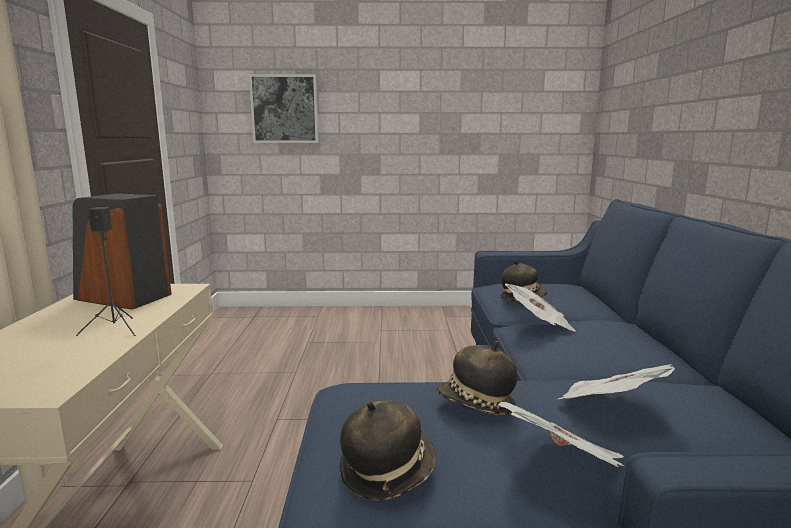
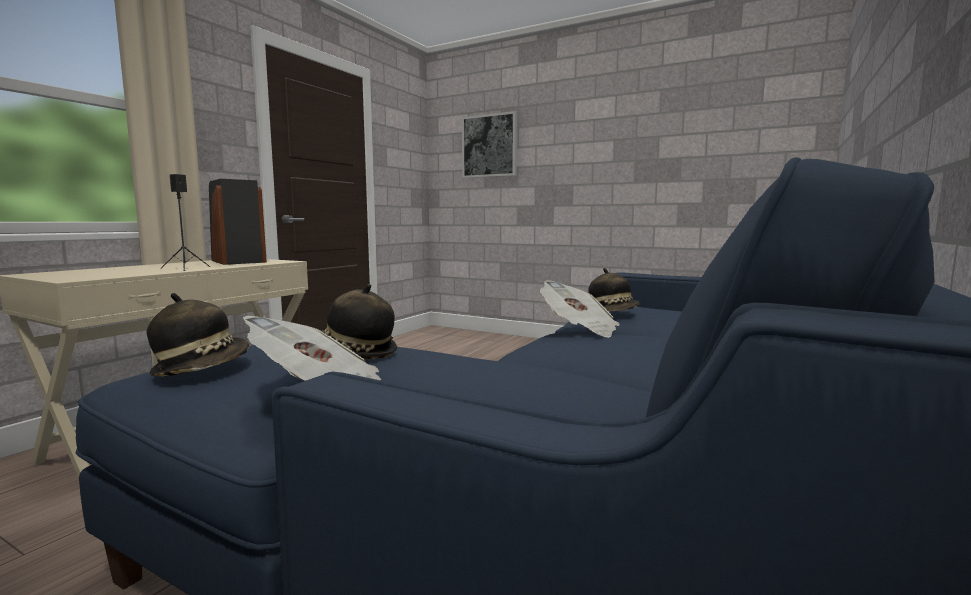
camera: 30 degrees right, 5 degrees down
(609, 407) = (471, 375): newspaper -> none

